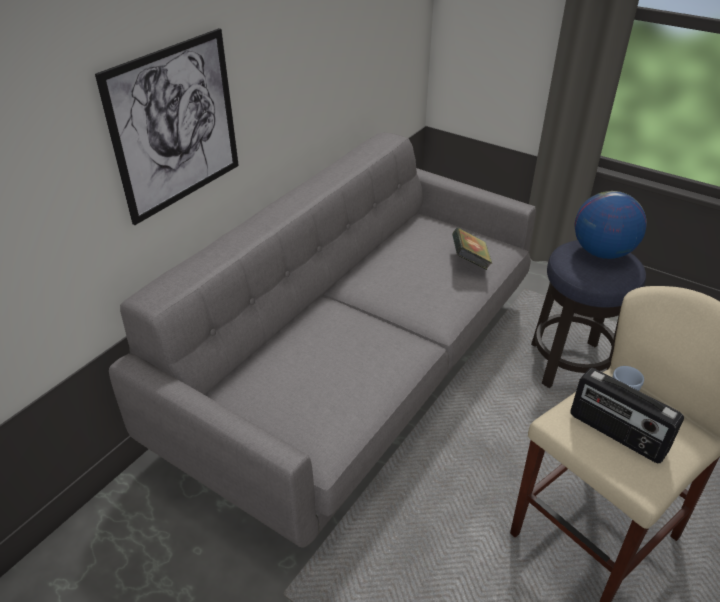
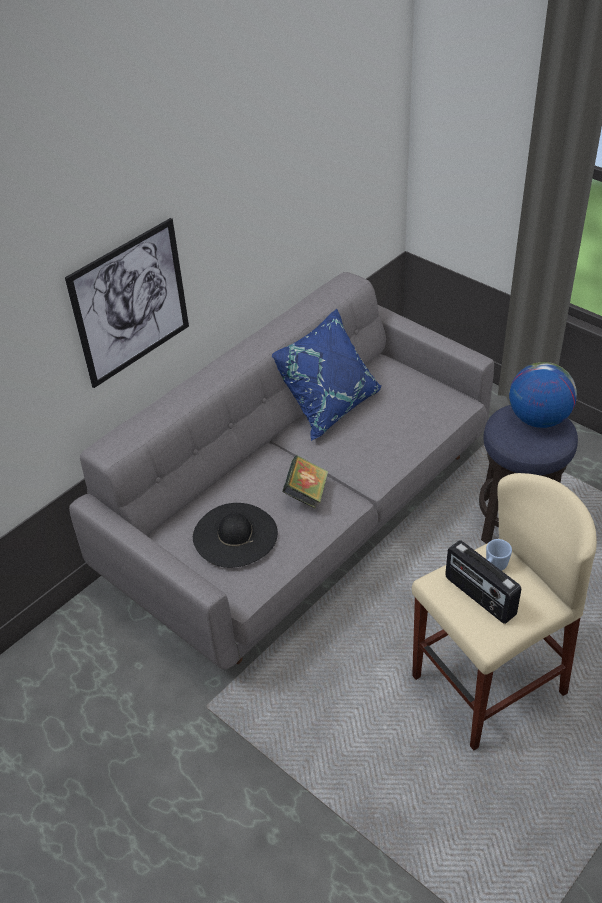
camera: 10 degrees right, 5 degrees up
(304, 389) = (235, 535): none -> black hat
(377, 257) = (327, 405): none -> blue pillow
(469, 262) = (417, 415): book -> book (306, 494)

